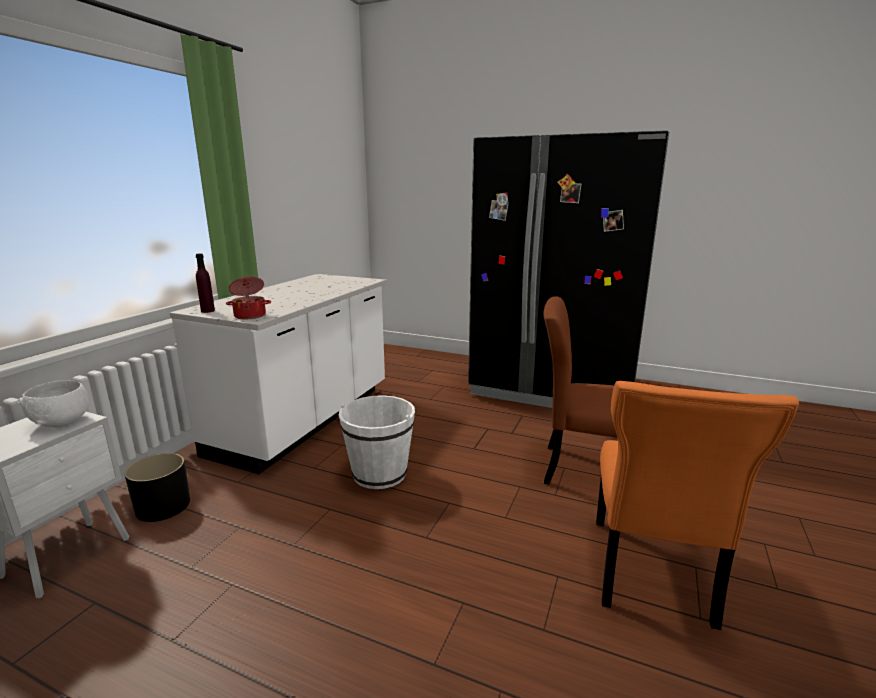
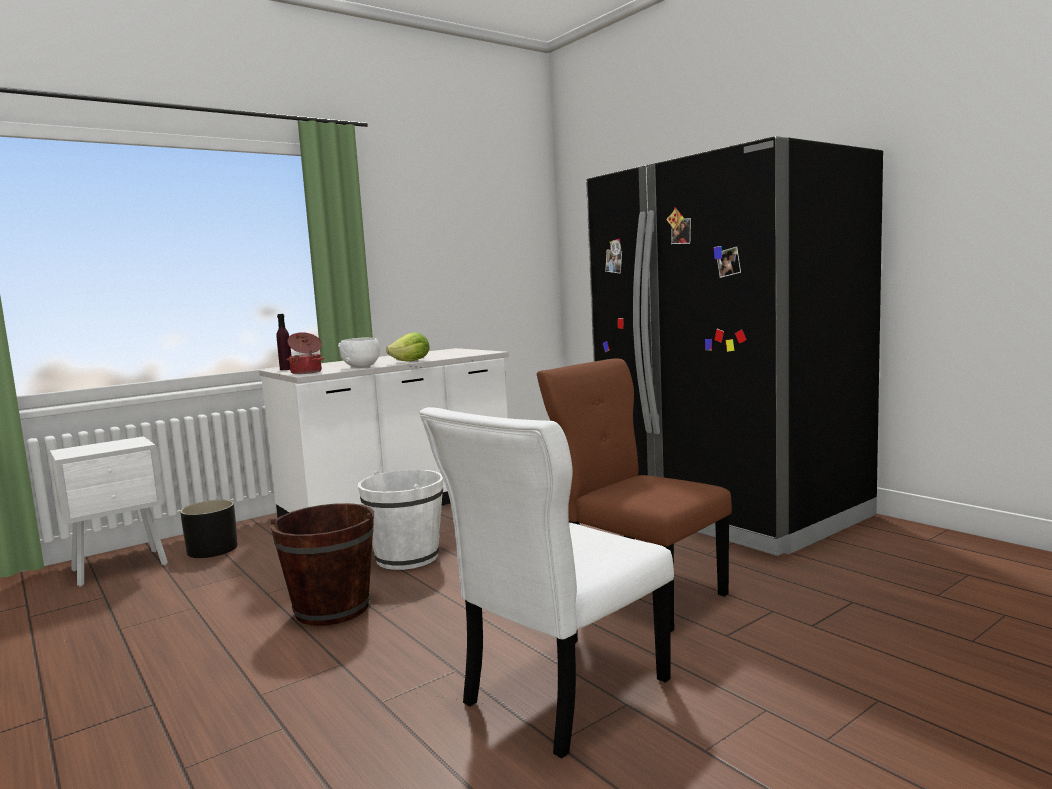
camera: 30 degrees right, 10 degrees down
(63, 422) = (126, 444): white bowl -> white bowl (362, 366)
(327, 295) = (411, 361): none -> lettuce
(380, 545) = (332, 609): none -> brown bucket
(650, 574) = (560, 695): orange chair -> white chair

